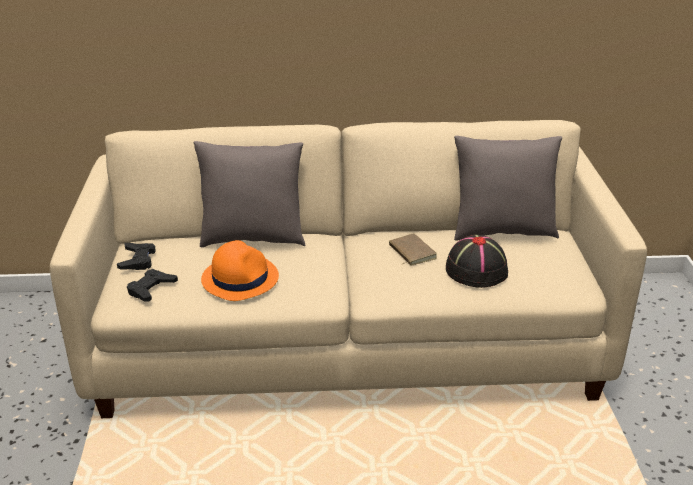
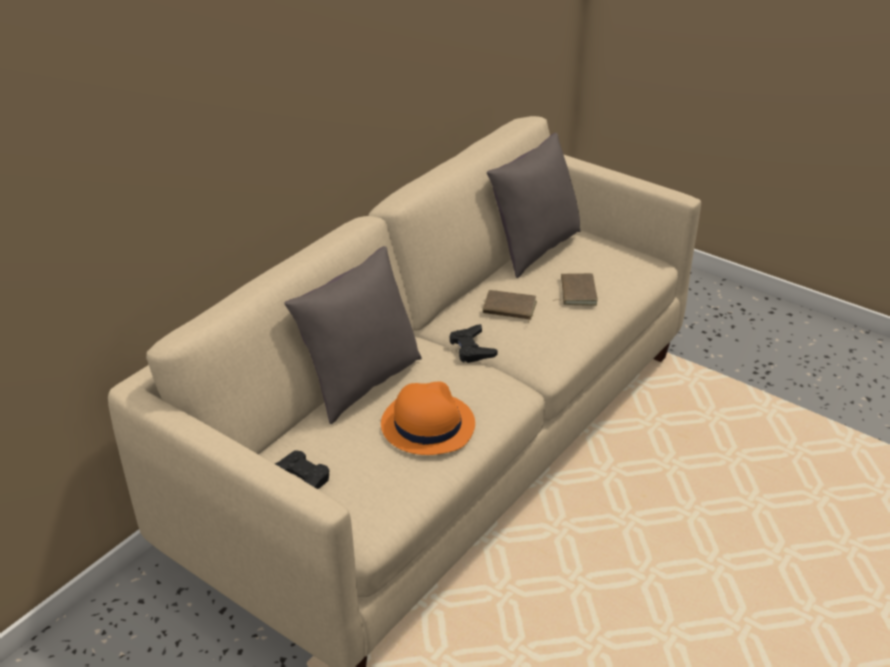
camera: 50 degrees left, 5 degrees up
(151, 289) = (372, 492): black game controller -> black game controller (471, 348)
(476, 269) = (576, 292): black hat -> brown book

